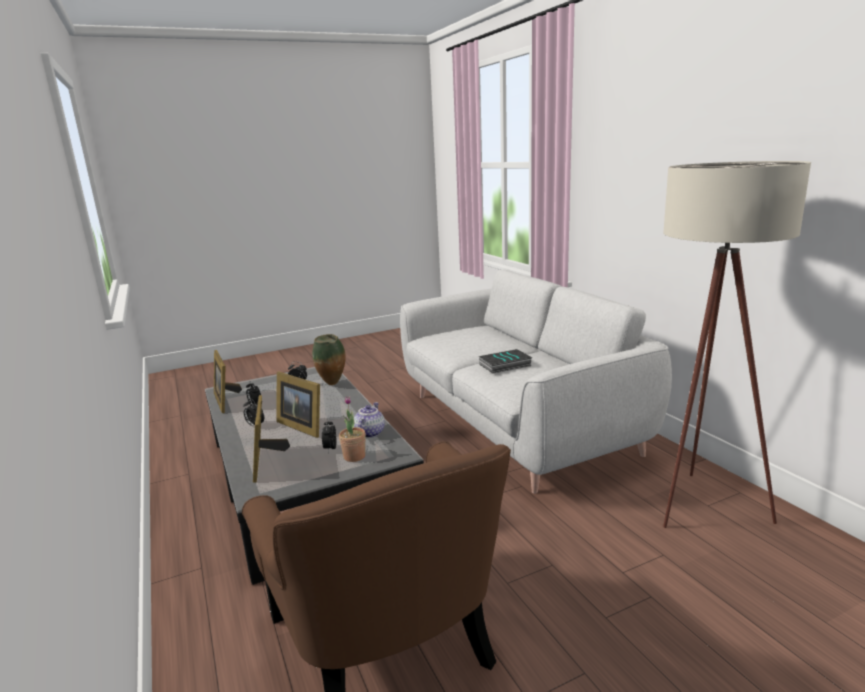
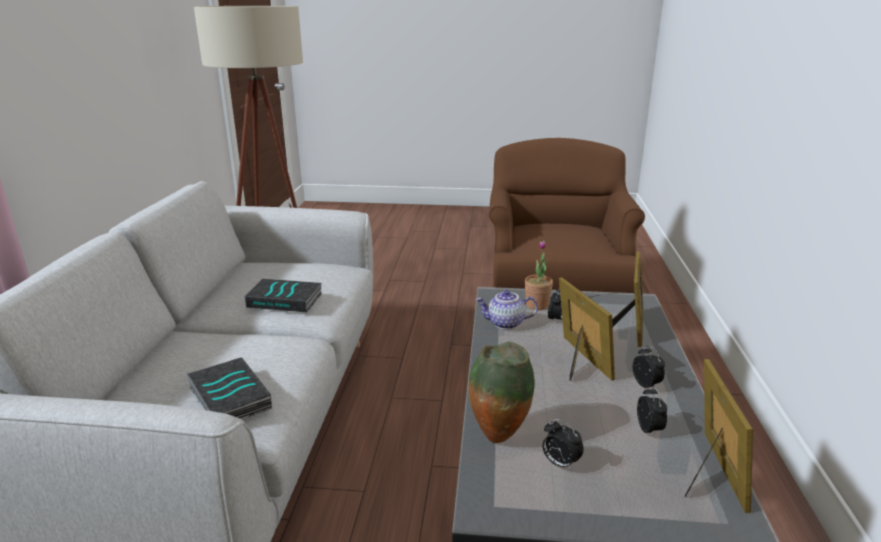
camera: 150 degrees left, 5 degrees up
(369, 433) = (505, 324): teapot -> teapot turned 45 degrees clockwise
(446, 337) = (227, 398): none -> book

